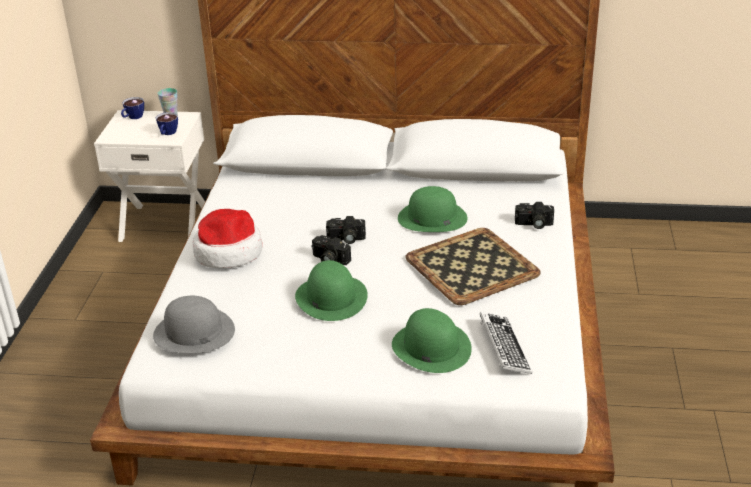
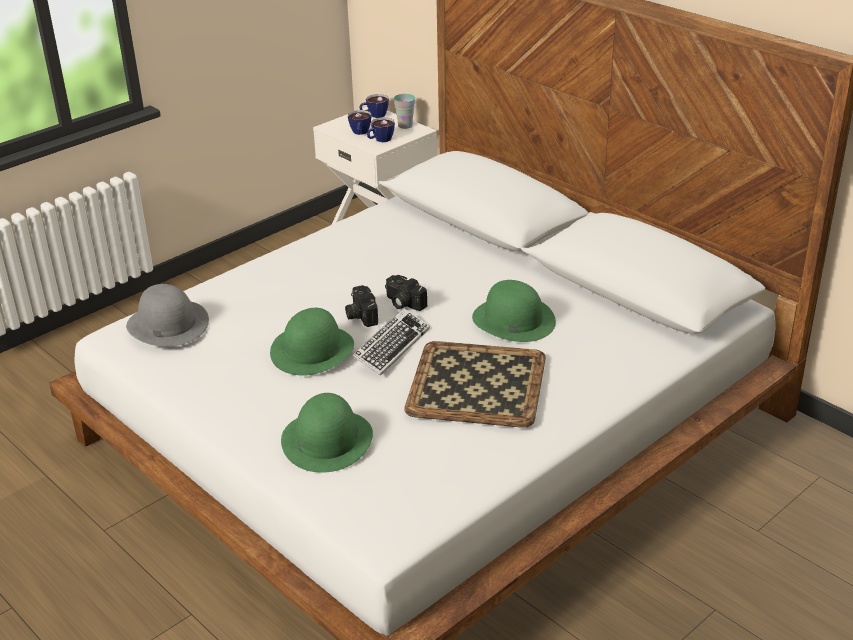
camera: 40 degrees right, 0 degrees up
(142, 134) = (360, 133): none -> cup
(228, 252) = (293, 269): hat -> none
(504, 347) = (389, 477): keyboard -> keyboard (391, 346)
(533, 224) = (607, 374): camera -> none

